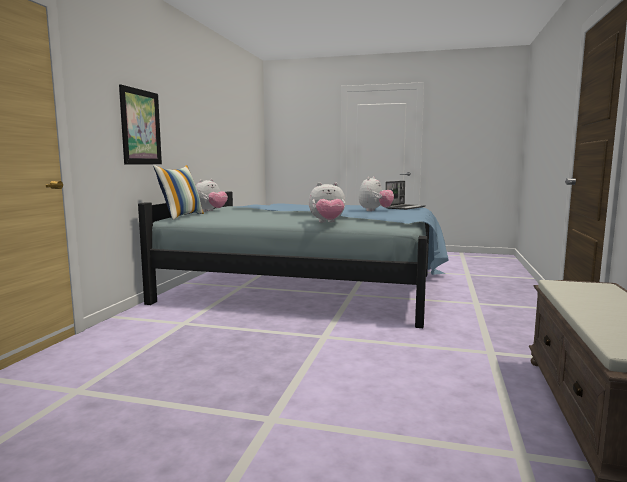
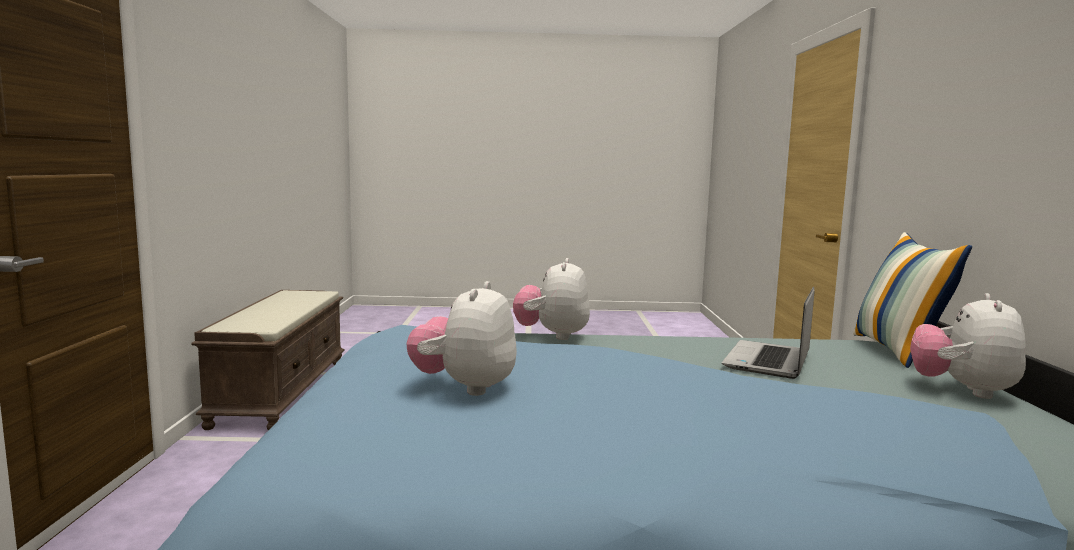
camera: 165 degrees right, 0 degrees up
(140, 127) = (955, 156): picture -> none
(327, 222) = (552, 335): plush toy -> plush toy turned 60 degrees counterclockwise
(405, 207) = (344, 437): laptop -> laptop (768, 362)

